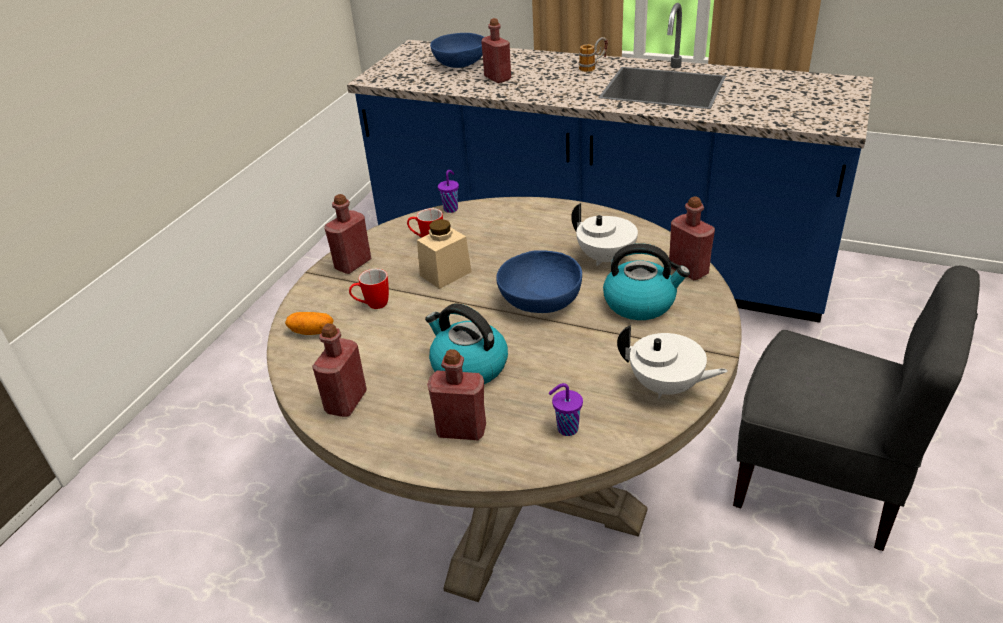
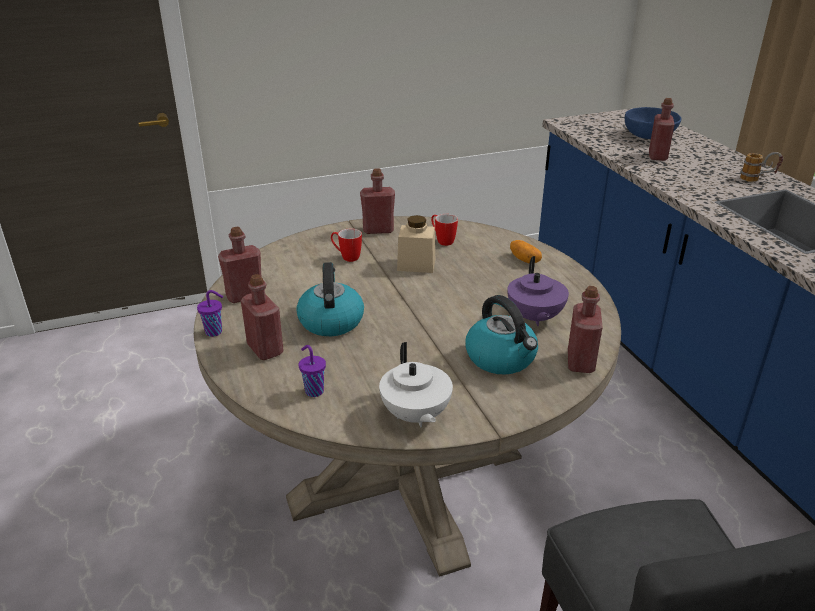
camera: 45 degrees right, 5 degrees down
(312, 331) = (294, 252): potato -> potato (525, 260)
(451, 209) = (492, 230): purple cup -> purple cup (215, 332)
(539, 300) = (440, 313): blue bowl -> none
(606, 259) = (534, 318): white teapot -> purple teapot

